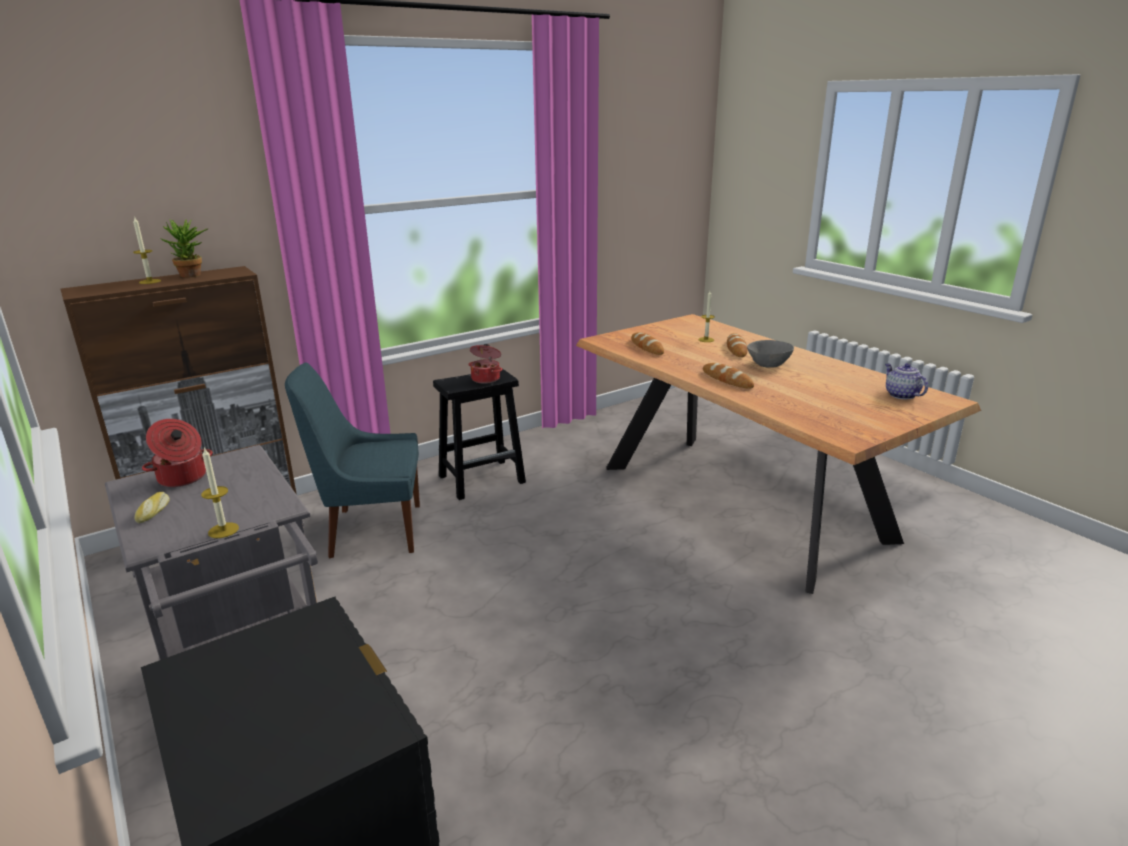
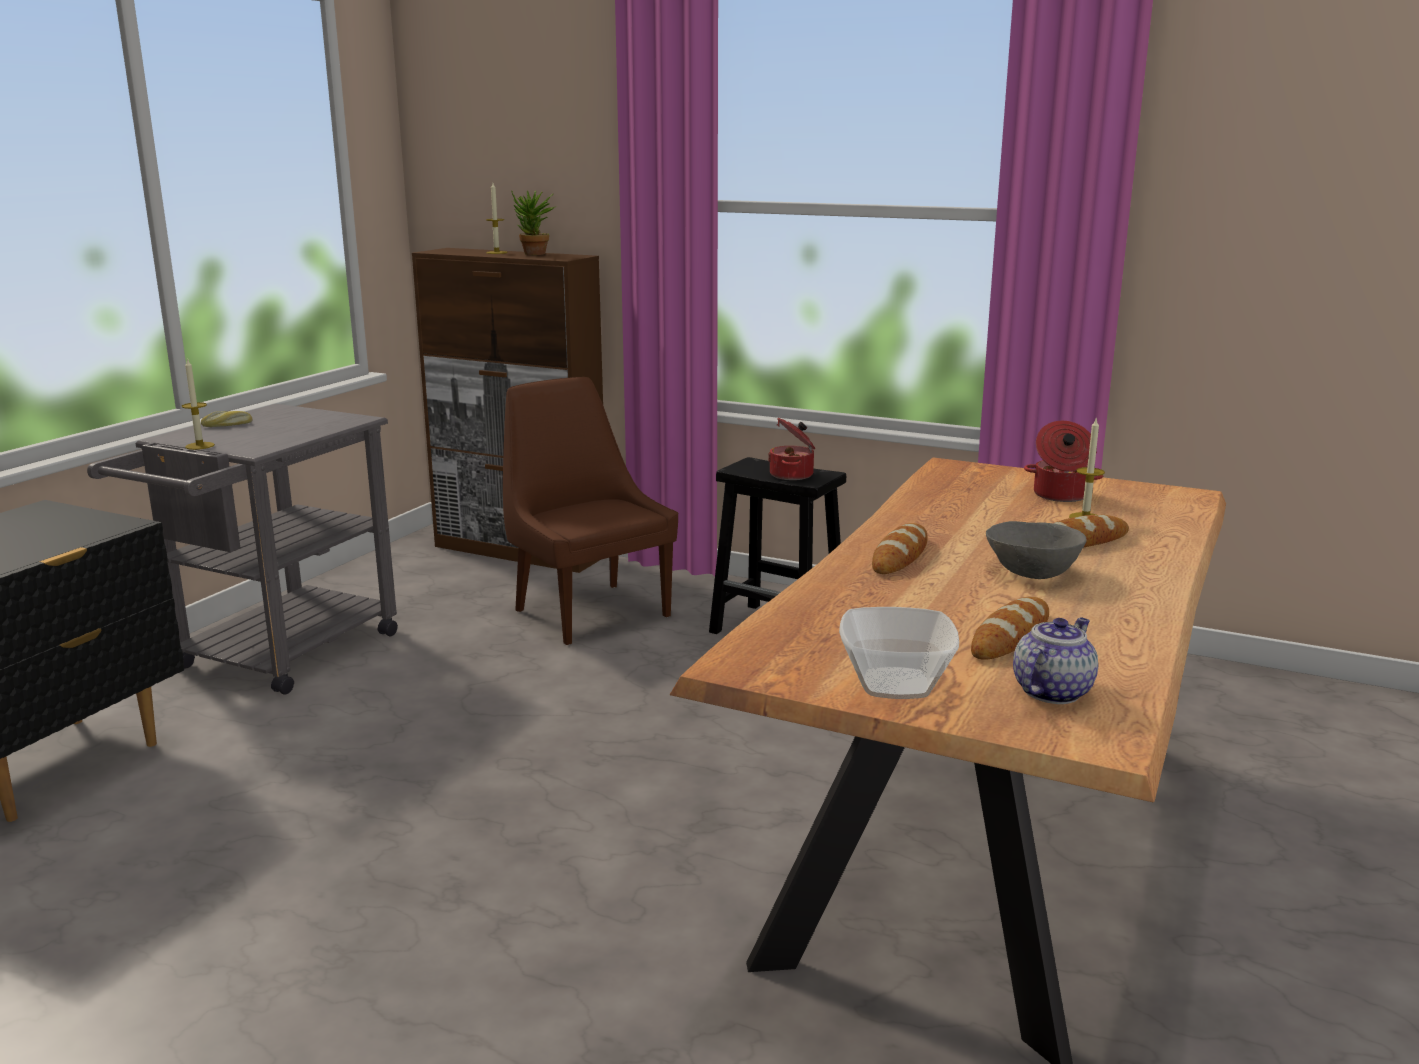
camera: 60 degrees right, 5 degrees down
(182, 478) = (294, 416): cooking pot -> cooking pot (1060, 495)
(371, 531) = (589, 611): blue chair -> brown chair
(647, 347) = (968, 492): bread -> bread (1010, 636)
(885, 416) = (897, 685): none -> bowl

